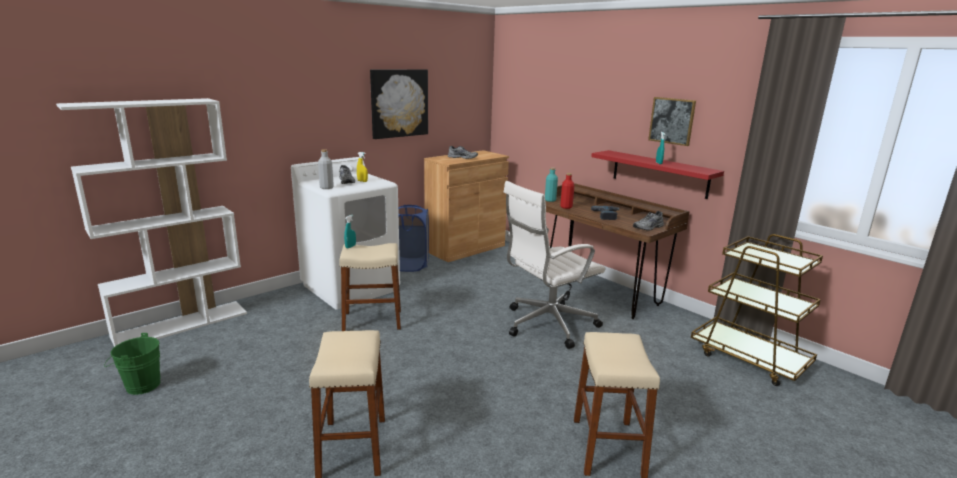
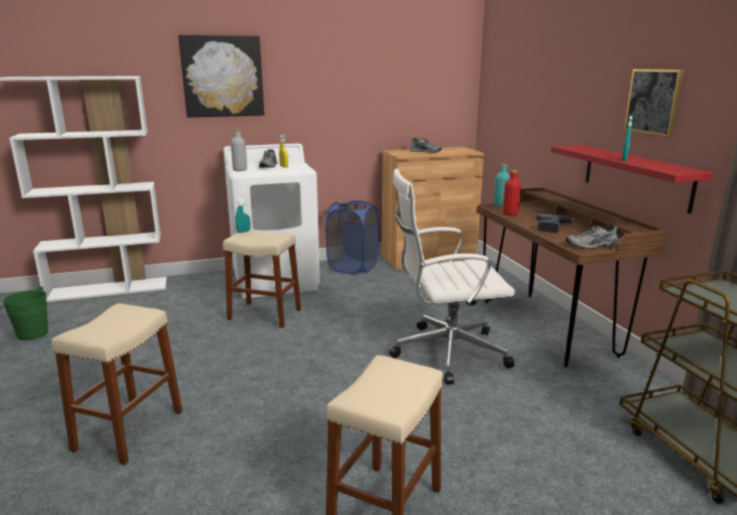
camera: 25 degrees right, 0 degrees up
(399, 103) = (353, 87): picture -> picture (222, 76)

